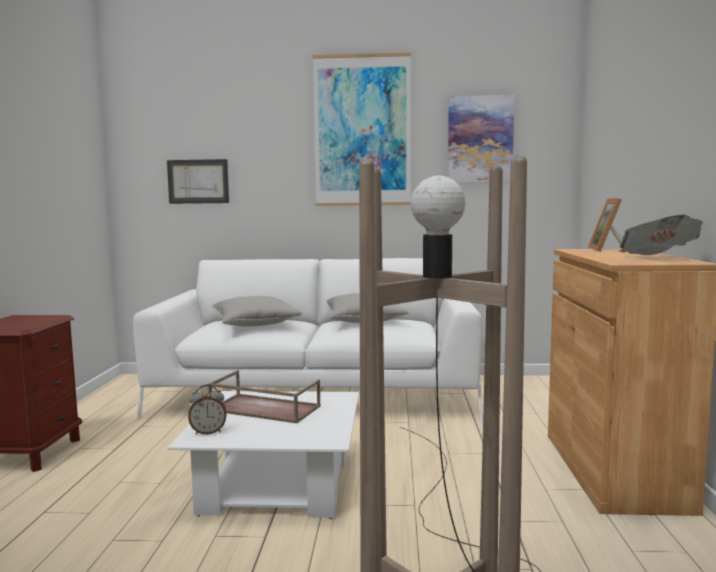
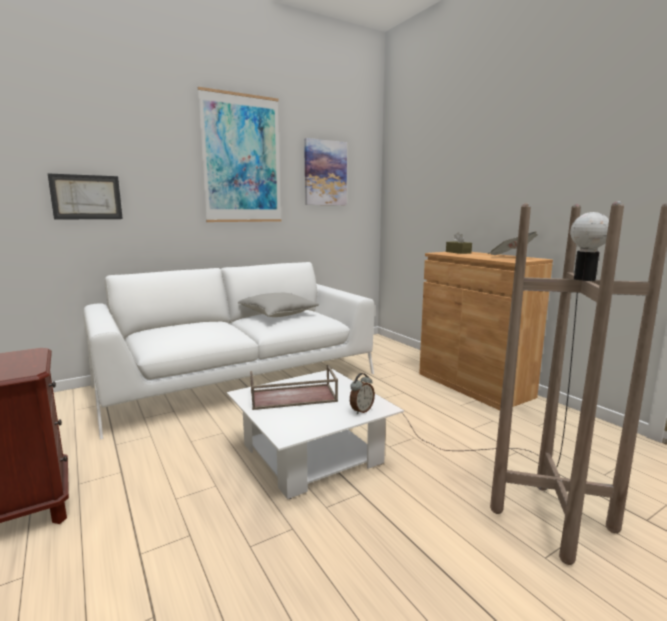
camera: 35 degrees left, 5 degrees up
(208, 432) = (287, 427): alarm clock -> alarm clock (361, 410)
(256, 324) = (195, 329): grey pillow -> none
(608, 250) = (458, 252): picture frame -> brown tissue box

